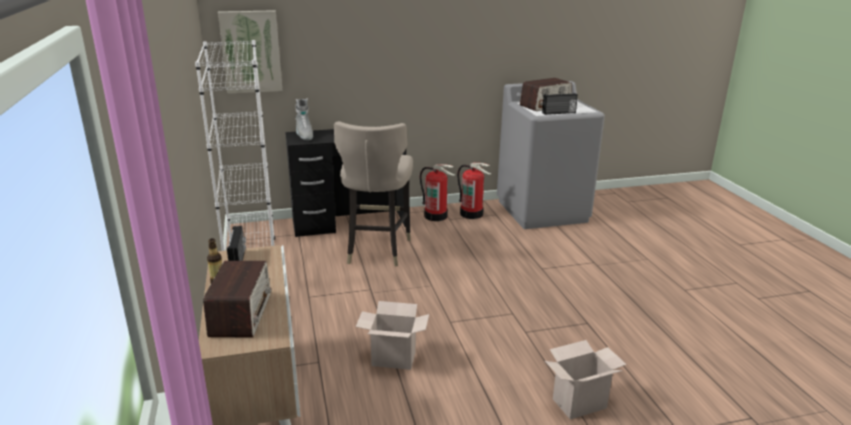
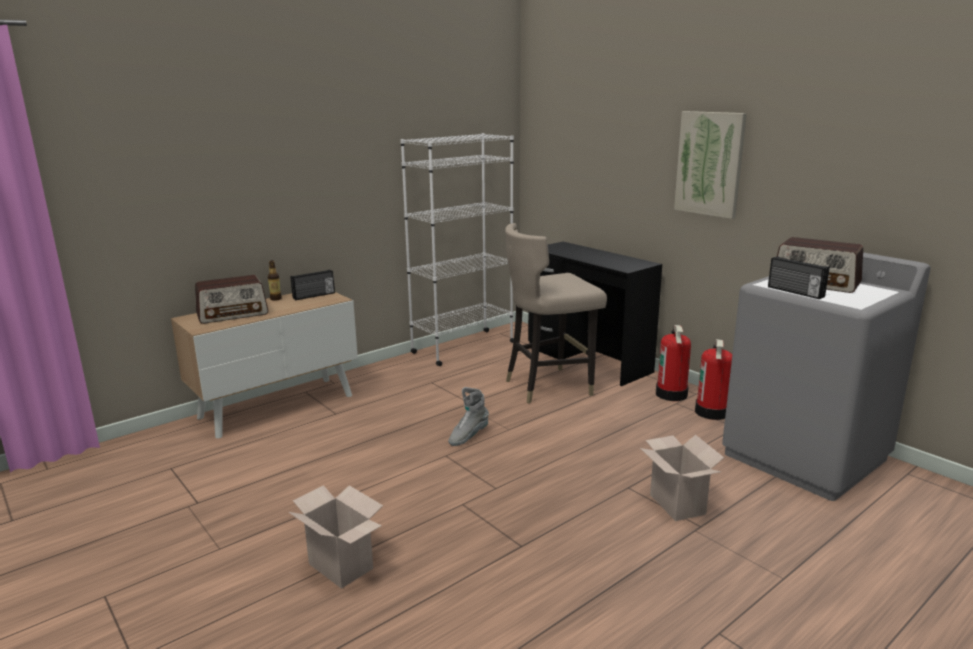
camera: 65 degrees right, 5 degrees down
(251, 52) = (549, 153): picture -> picture (710, 164)
(304, 135) = (563, 247): grey boot -> grey boot (468, 436)
(392, 359) = (358, 443): cardboard box -> cardboard box (675, 504)

